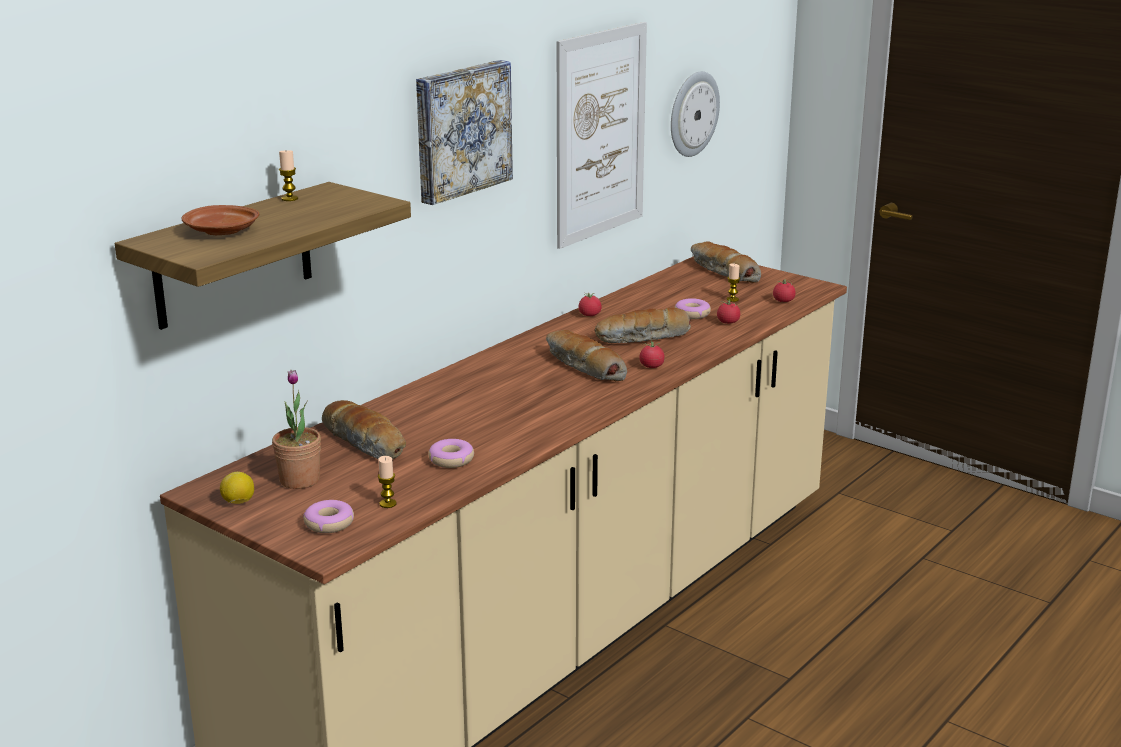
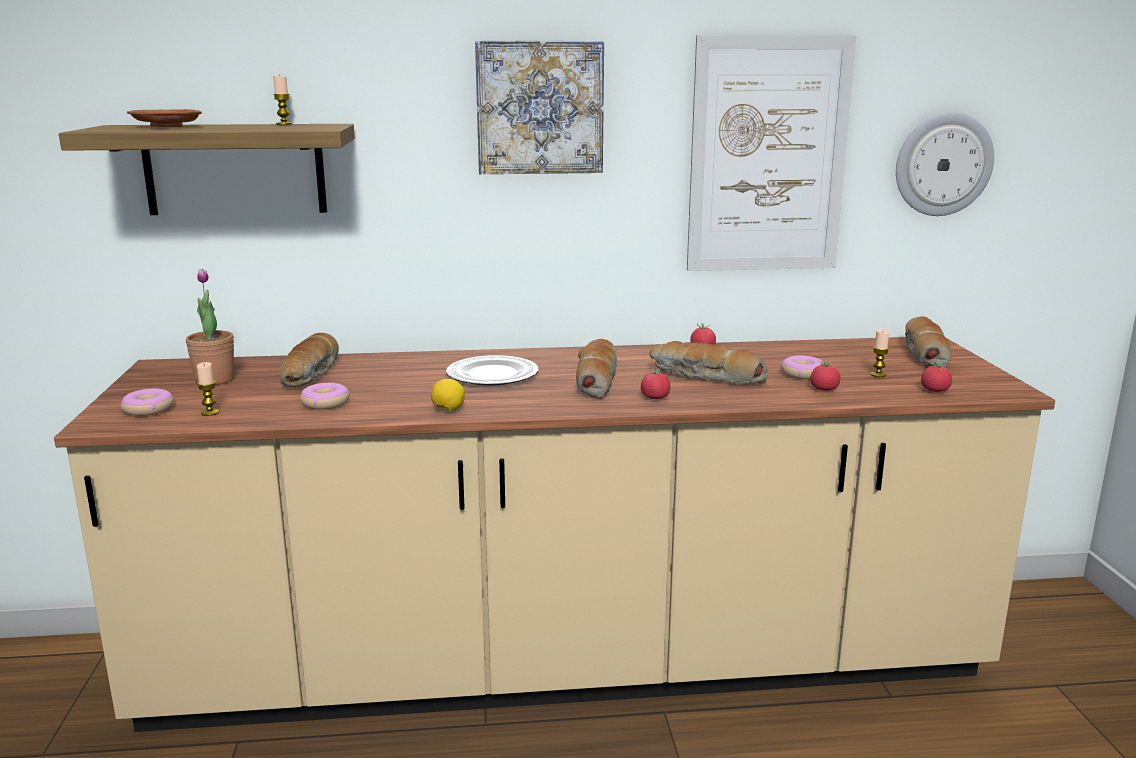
camera: 45 degrees right, 5 degrees down
(238, 502) = (151, 378): lemon -> lemon (448, 410)
(505, 389) = (493, 374): none -> plate

